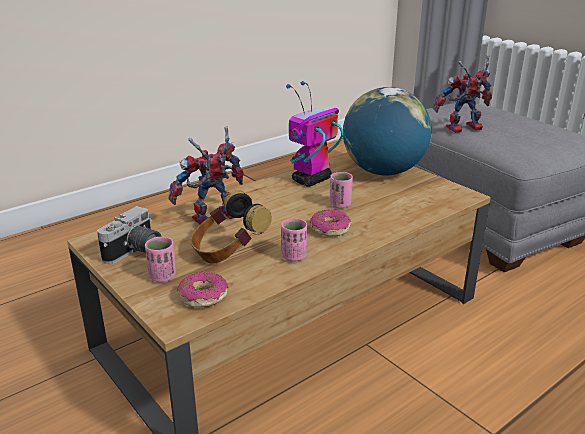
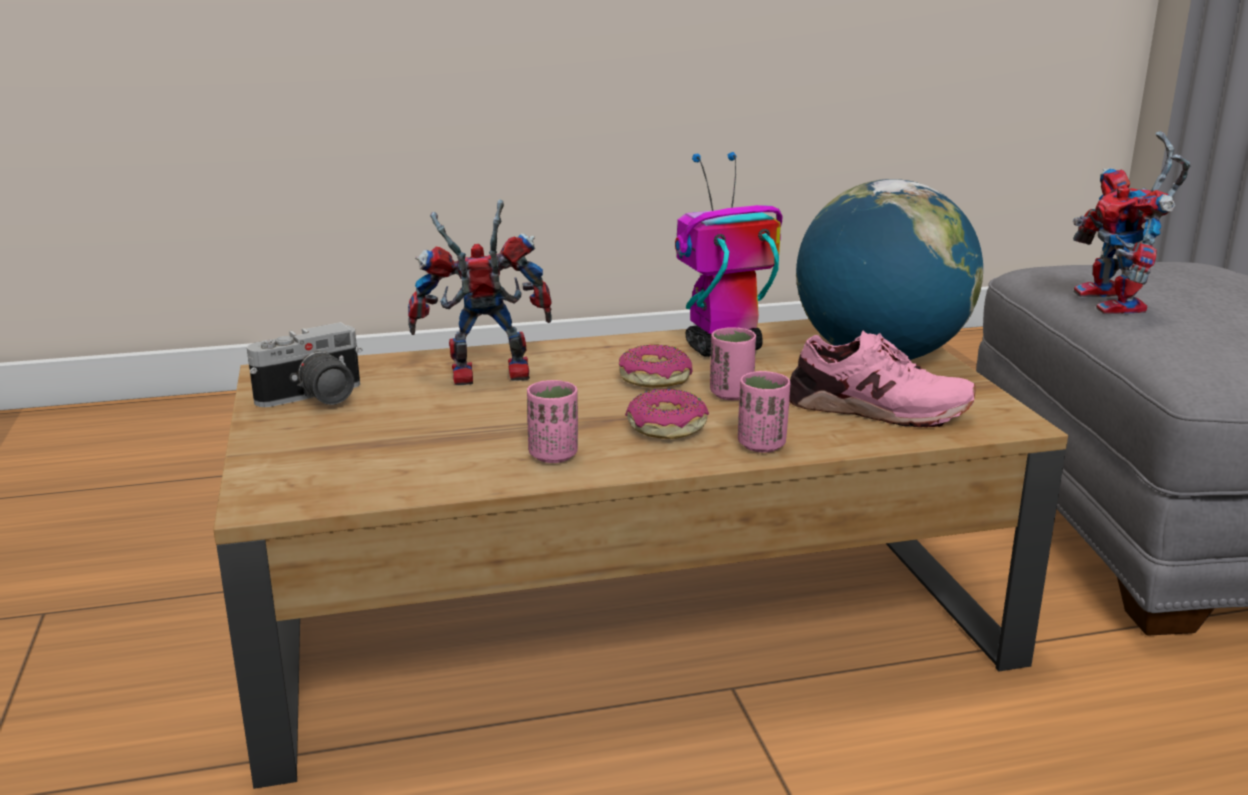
camera: 25 degrees right, 5 degrees down
(162, 277) = (314, 439): pink cup -> pink cup (761, 445)
(203, 296) = (341, 479): donut -> donut (654, 379)
(228, 252) = (453, 426): headphones -> none
(408, 200) = (876, 409): none -> pink shoe
(462, 129) = (1118, 305): toy robot -> toy robot turned 105 degrees counterclockwise

